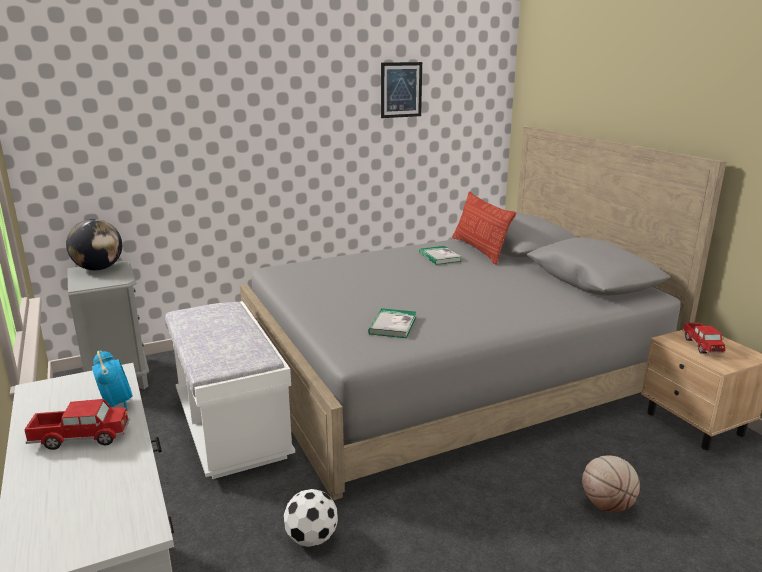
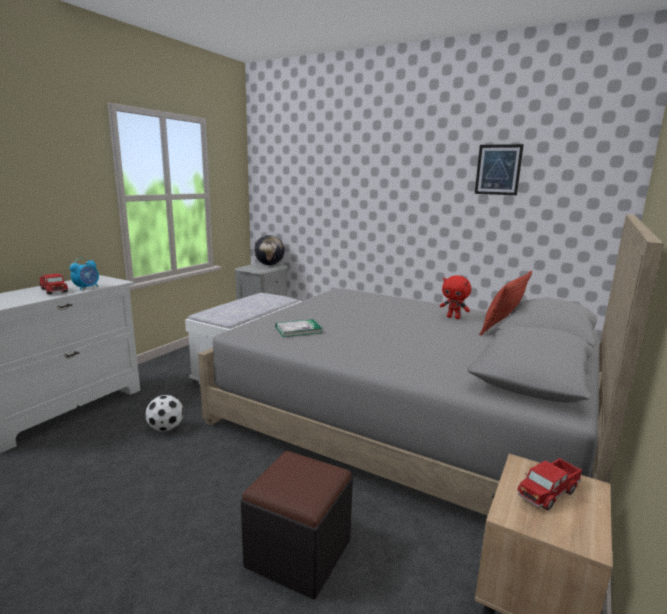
camera: 55 degrees right, 5 degrees down
(439, 257) = (453, 317): book -> red plush toy
(607, 505) = (298, 553): basketball -> black ottoman

